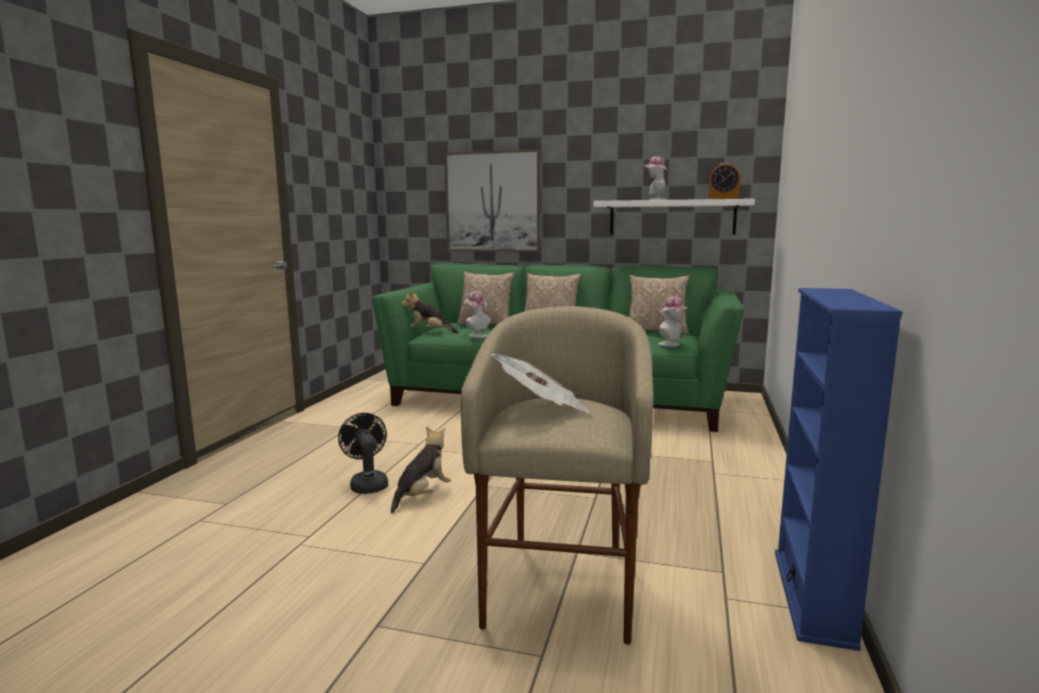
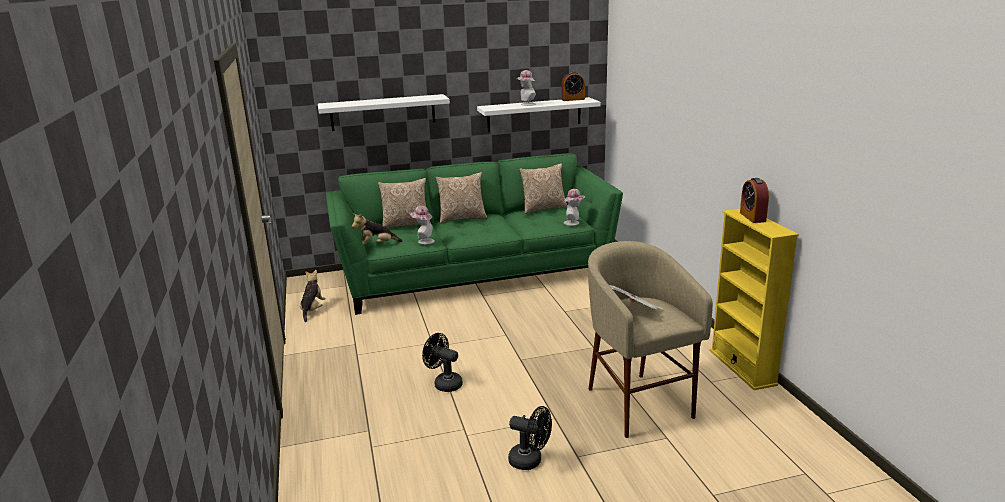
camera: 30 degrees left, 10 degrees up
(313, 605) = (530, 461): none -> black fan
(422, 495) = (492, 379): plush toy -> plush toy (312, 310)
(493, 202) = (383, 112): picture -> white shelf
(812, 596) = (742, 367): blue bookcase -> yellow bookcase
(840, 293) = (752, 217): none -> alarm clock

